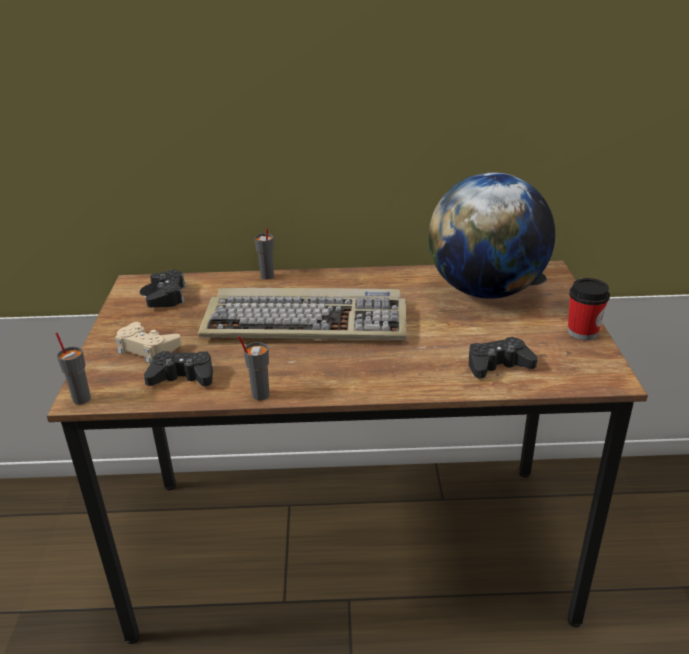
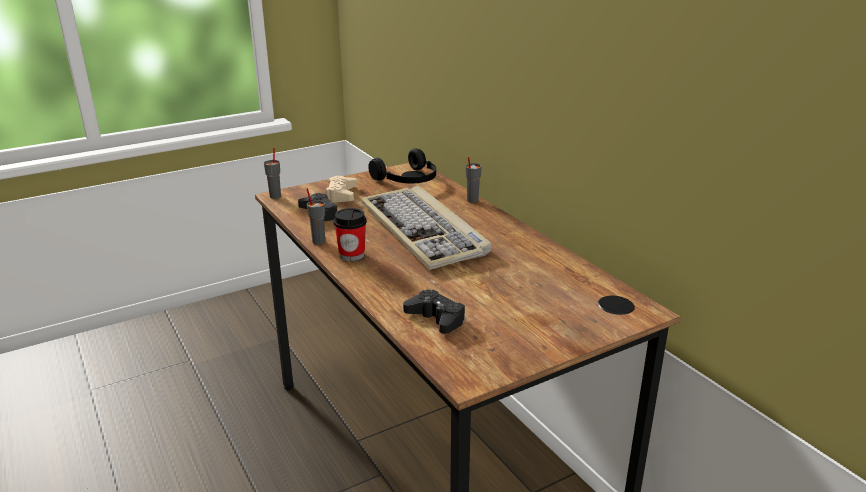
camera: 60 degrees right, 5 degrees down
(167, 295) = (408, 180): black game controller -> black headphones
(485, 291) = (557, 287): globe -> none
(582, 332) = (537, 350): cup -> cup (352, 255)

